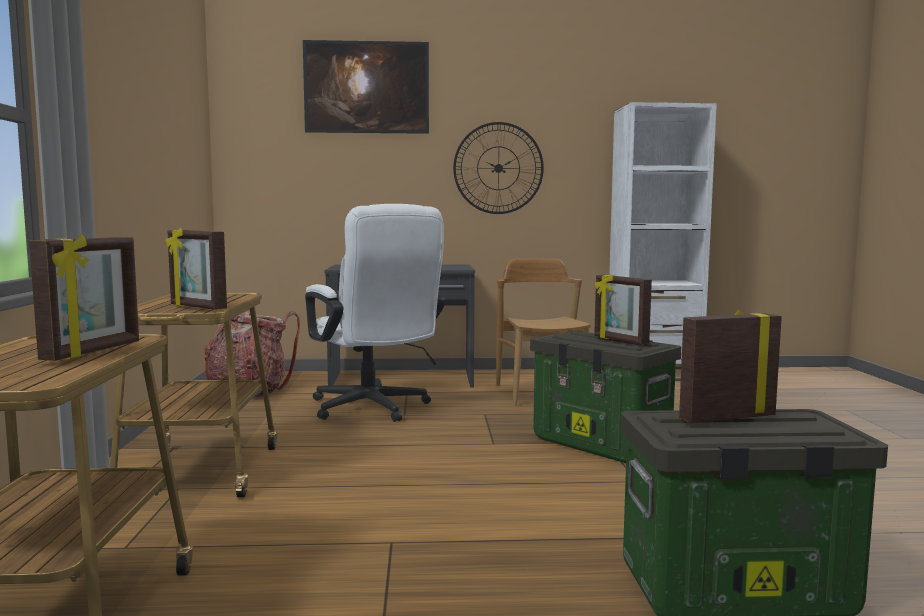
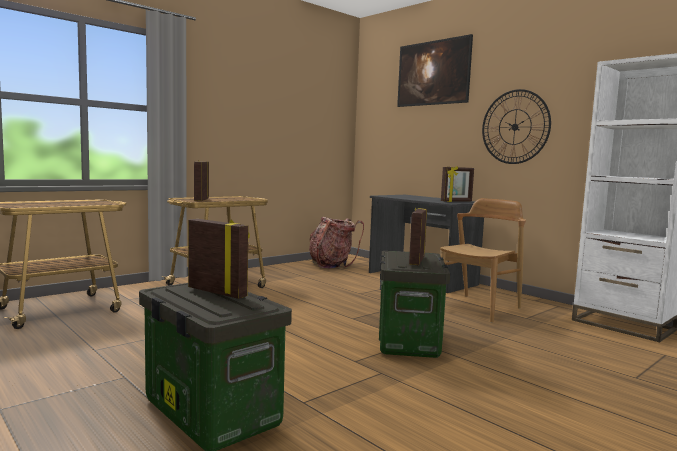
camera: 50 degrees right, 0 degrees up
(93, 351) = (74, 204): picture frame -> picture frame (456, 201)
(374, 409) = (355, 287): white office chair -> none

